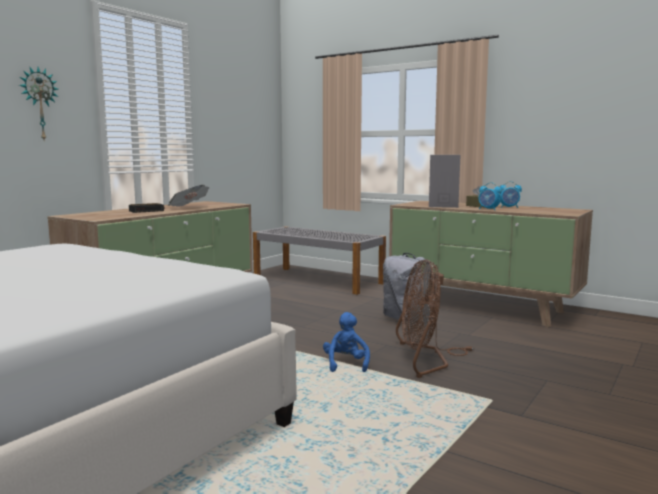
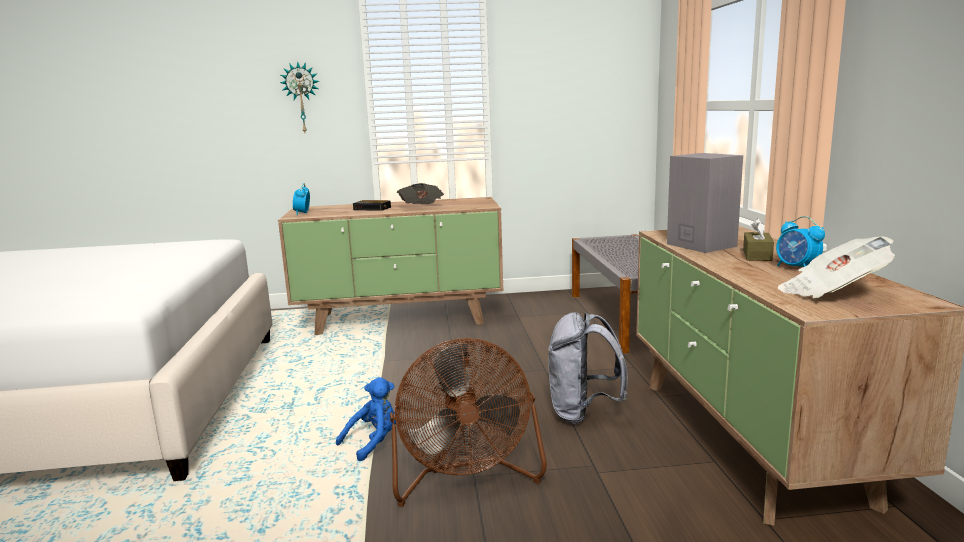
camera: 50 degrees right, 5 degrees up
(427, 357) = (460, 478): brown fan -> brown fan turned 150 degrees counterclockwise
(488, 209) = (728, 267): alarm clock -> alarm clock (302, 213)
(550, 210) = (831, 292): none -> newspaper

